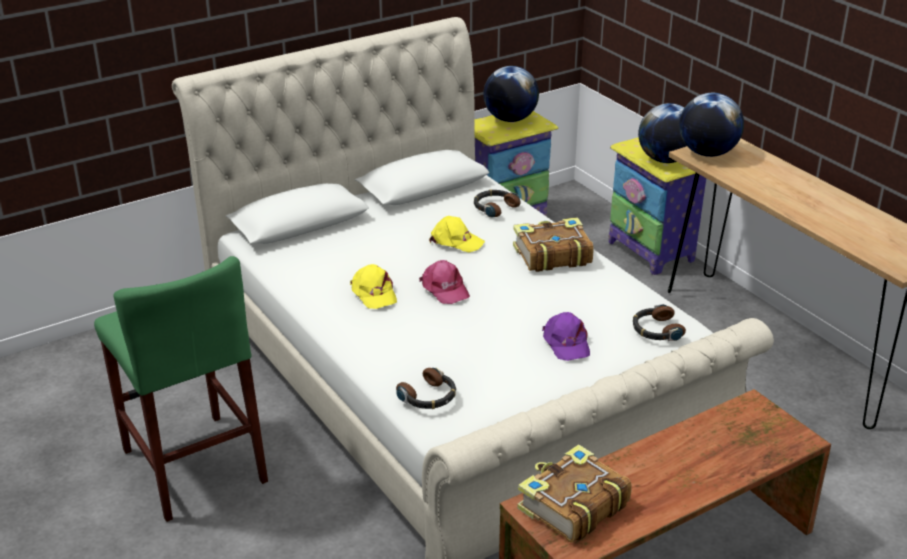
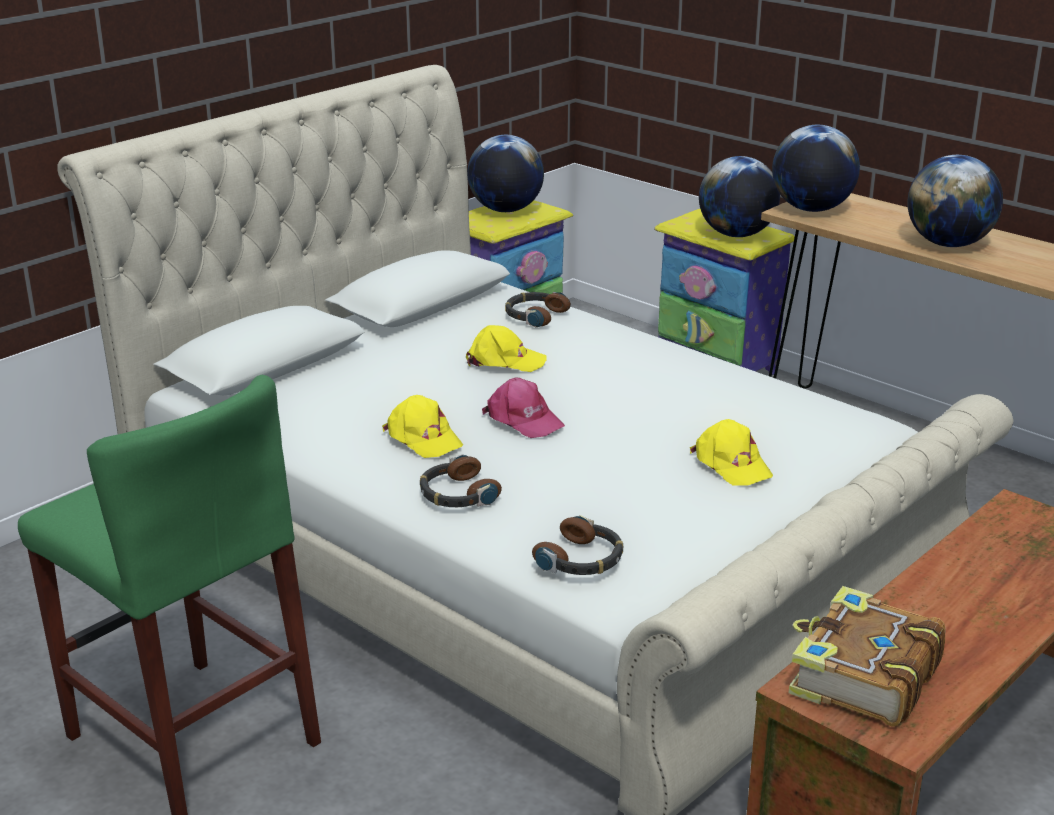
camera: 15 degrees left, 5 degrees down
(551, 255) = (645, 362): book -> none
(566, 343) = (731, 464): purple cap -> yellow cap
(656, 330) = (841, 433): headphones -> headphones (457, 494)
(790, 196) = (948, 244): none -> globe

